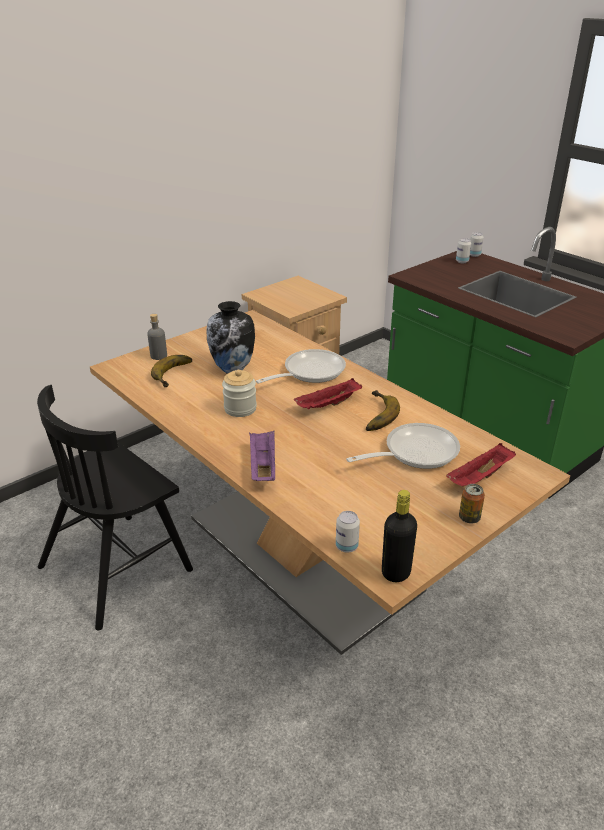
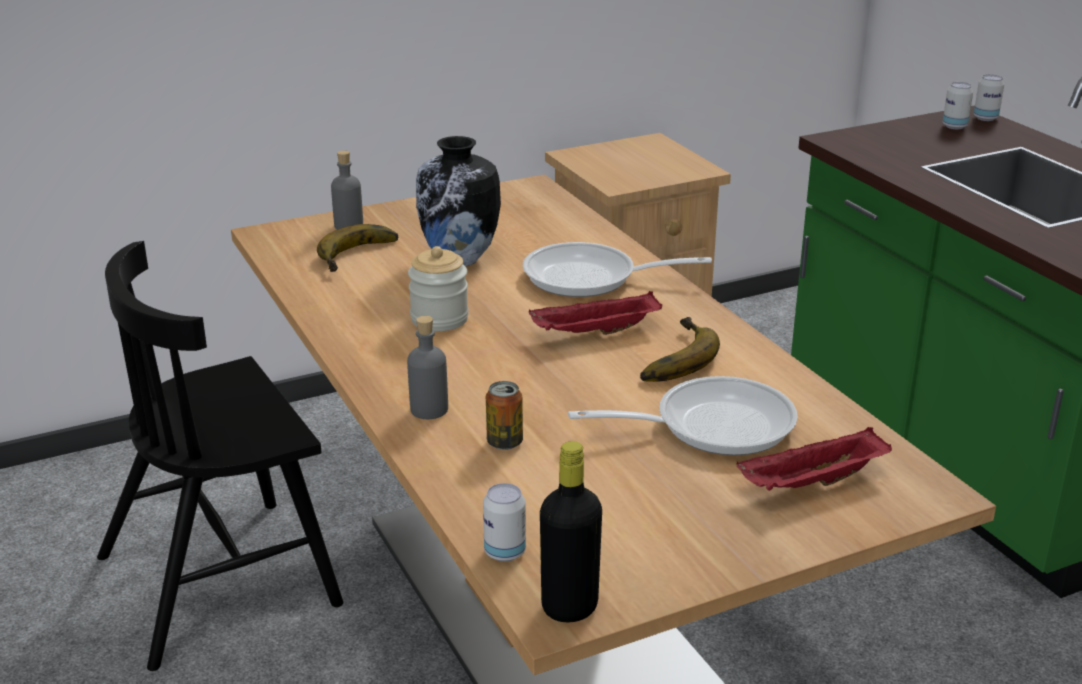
camera: 15 degrees right, 5 degrees down
(262, 466) = (429, 409): purple tray -> grey bottle
(309, 372) = (590, 278): frying pan -> frying pan turned 150 degrees counterclockwise
(469, 518) = (755, 544): can -> can (504, 442)

